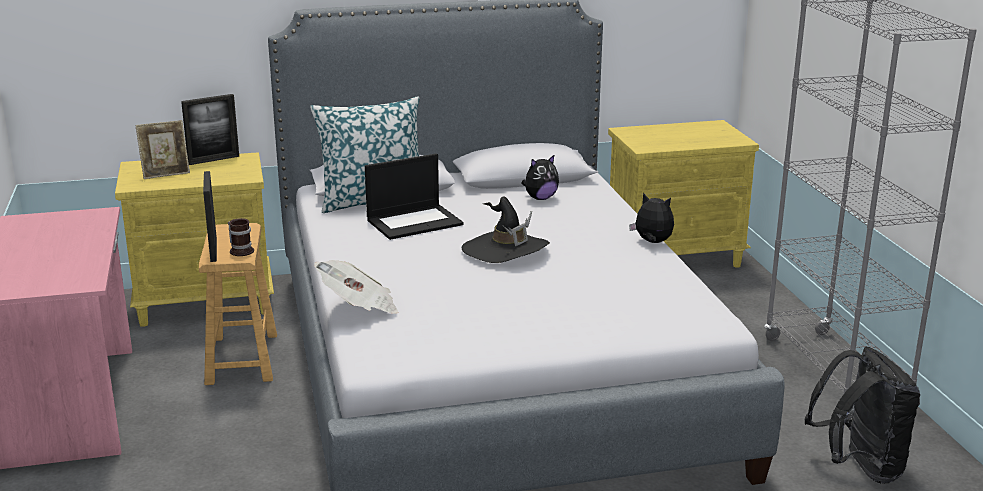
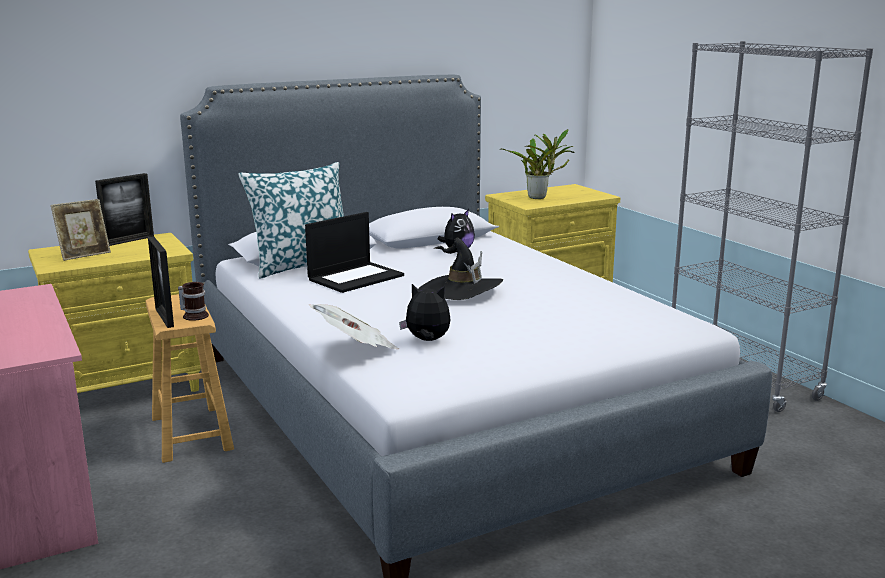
camera: 15 degrees left, 5 degrees down
(652, 242) = (584, 274): plush toy -> plush toy (427, 340)
(665, 137) = (540, 197): none -> potted plant
(859, 467) = (817, 449): black backpack -> none

